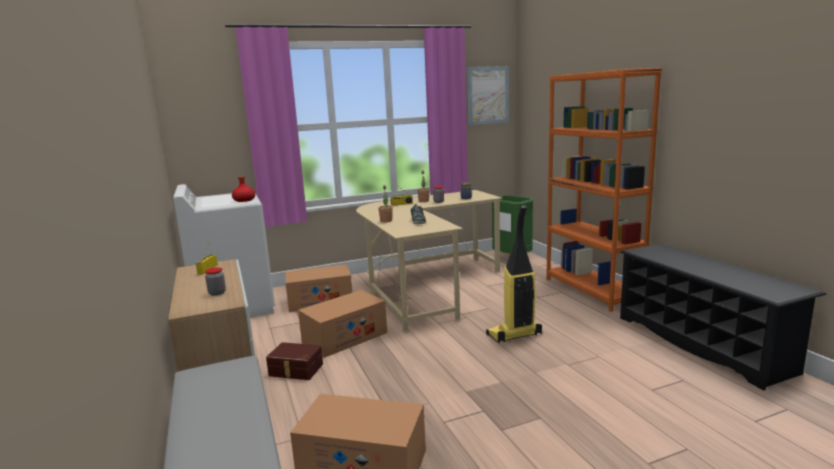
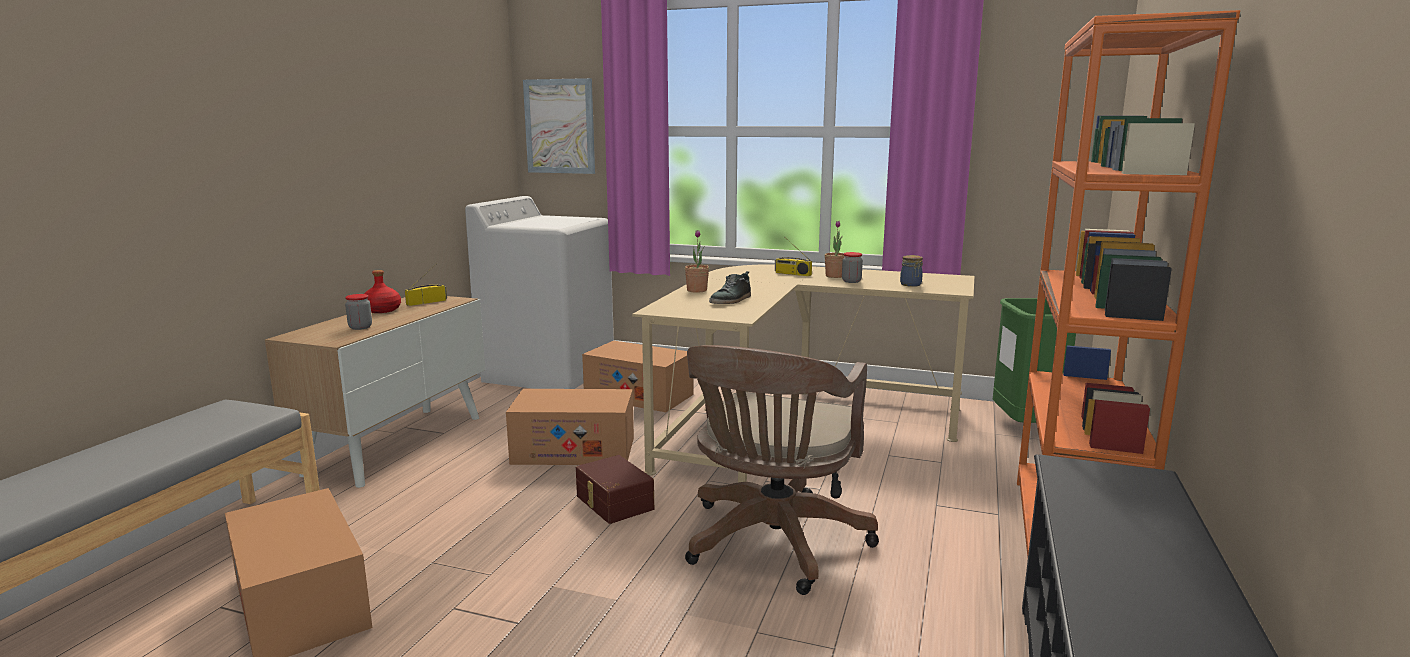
camera: 40 degrees right, 0 degrees up
(244, 200) = (554, 225): red bottle -> red bottle (382, 310)
(295, 370) = (460, 466): brown storage box -> brown storage box (613, 503)
(488, 95) = (1042, 91): picture -> picture (559, 126)
(514, 335) = (772, 545): vacuum cleaner -> brown office chair

